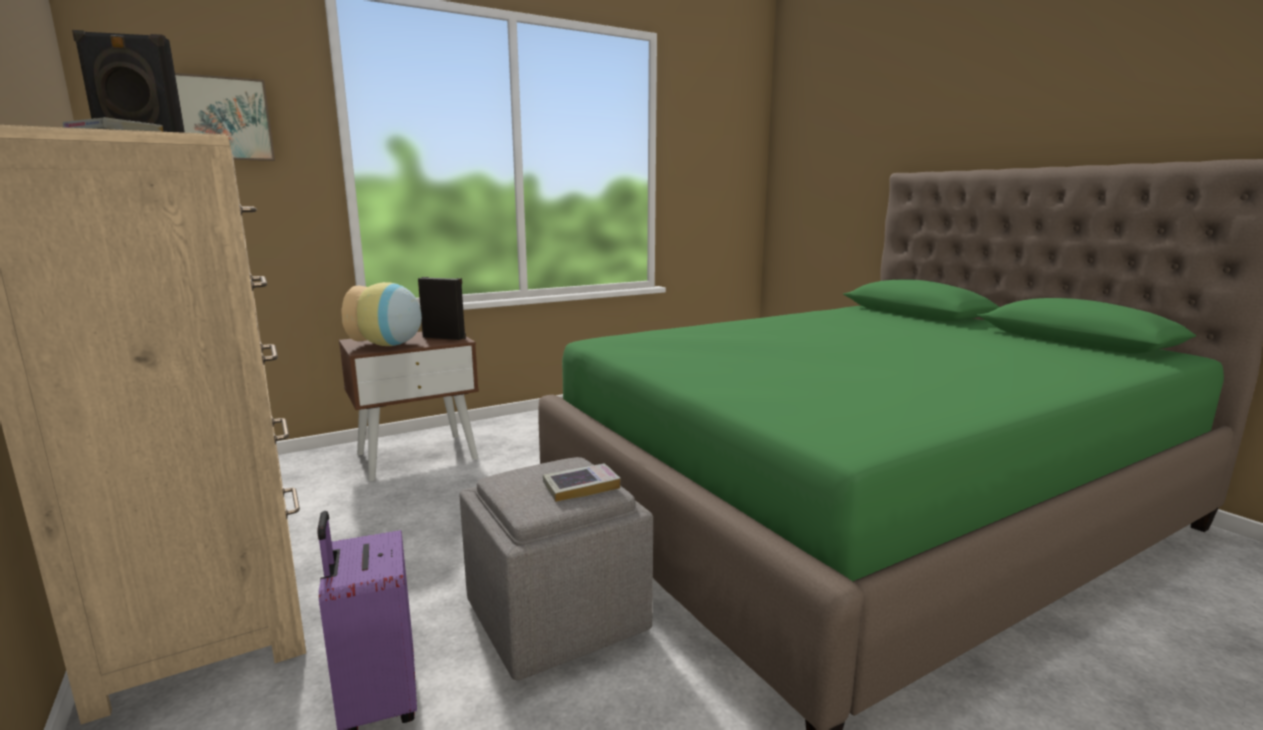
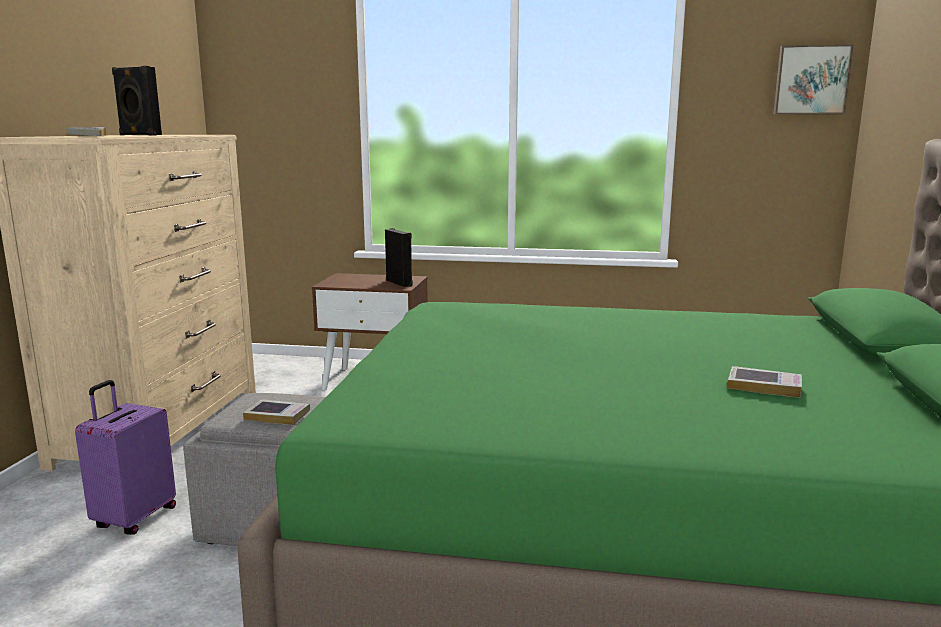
camera: 40 degrees right, 0 degrees up
(225, 119) = (284, 99): picture -> picture (811, 80)
(389, 345) = (352, 283): vase -> none
(964, 347) = (764, 387): none -> book

